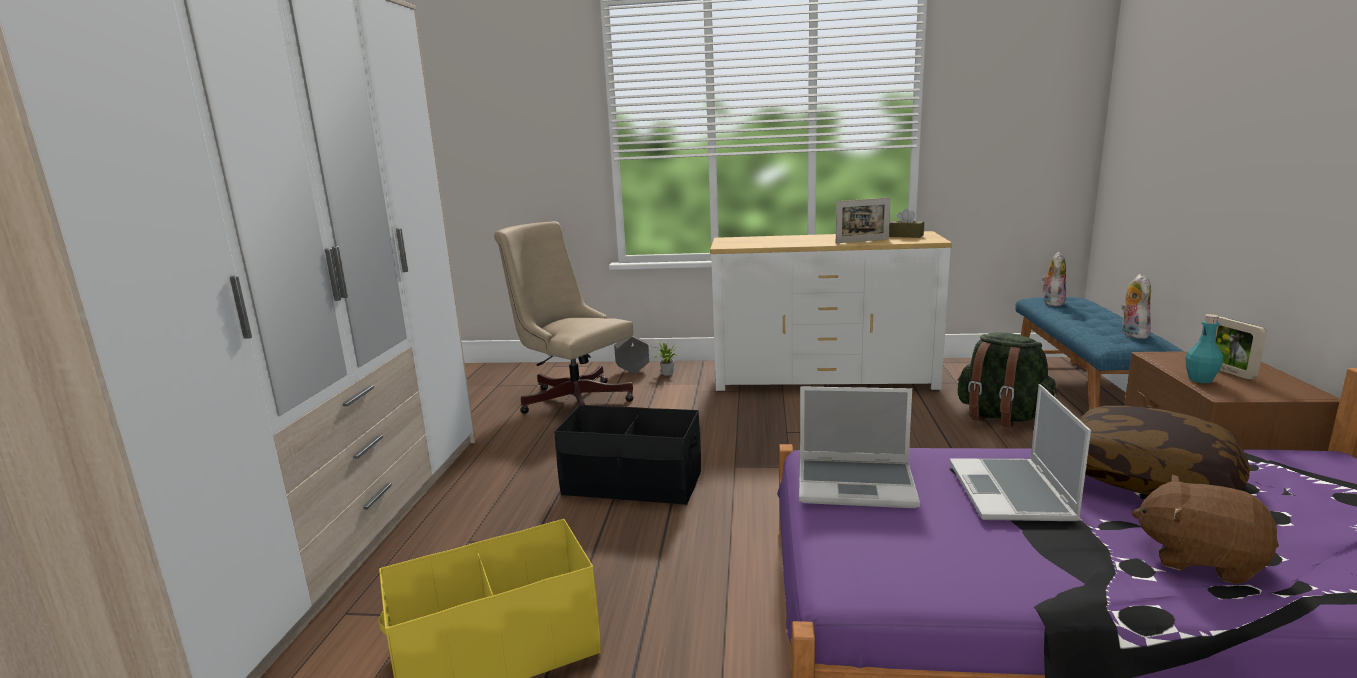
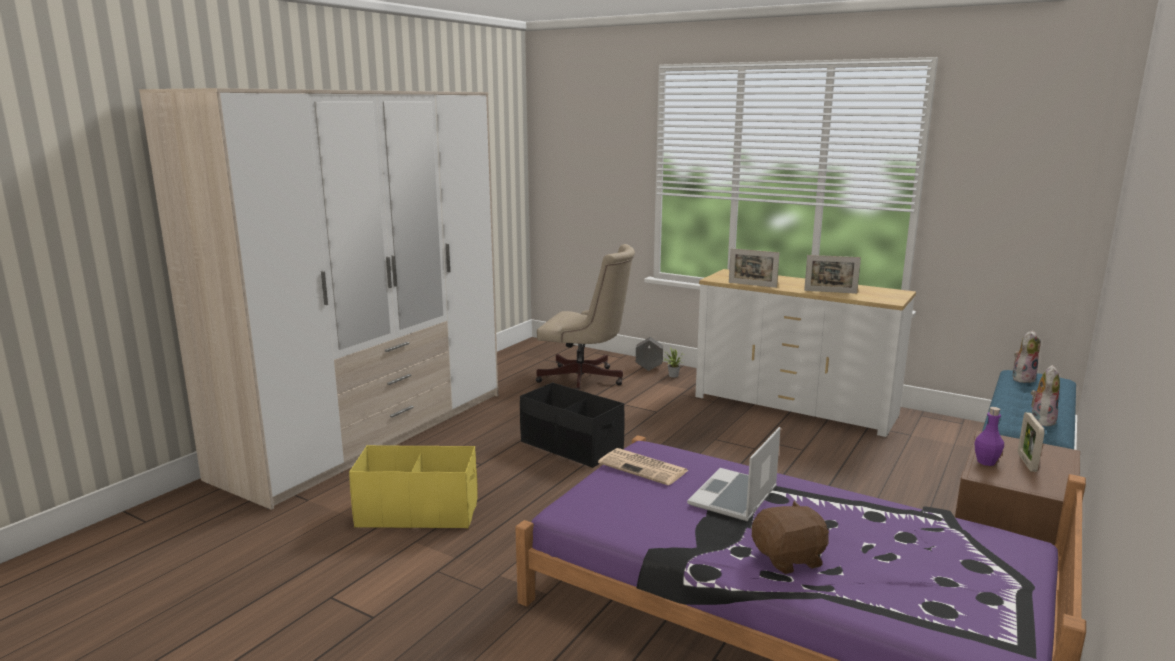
camera: 25 degrees right, 0 degrees up
(572, 399) = (586, 380): beige office chair -> beige office chair turned 135 degrees clockwise
(775, 245) = (752, 285): none -> picture frame
(857, 484) = (644, 467): laptop -> newspaper
(905, 236) = (878, 292): brown tissue box -> none
(1001, 417) = (910, 470): green backpack -> none
(1147, 478) = (844, 514): pillow -> none
(1200, 380) = (986, 462): turquoise bottle -> purple bottle
(1200, 558) = (789, 559): brown plush toy -> brown plush toy turned 105 degrees clockwise

